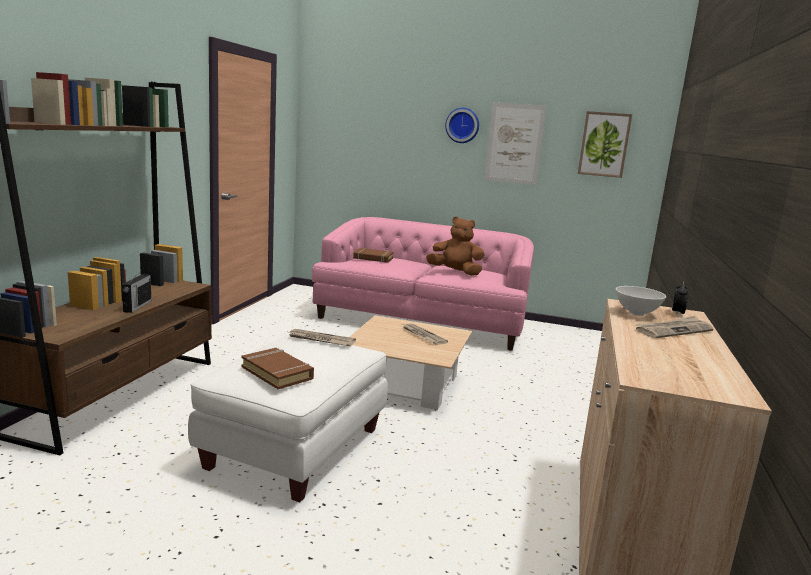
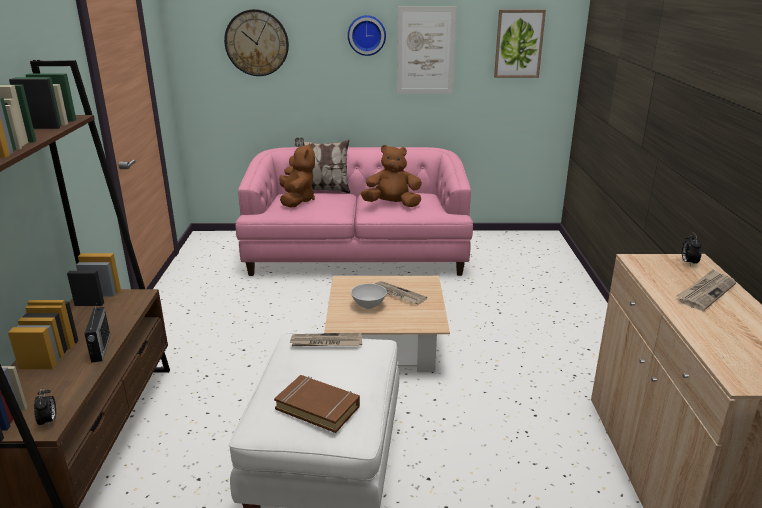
camera: 15 degrees left, 10 degrees up
(63, 334) = (49, 421): none -> alarm clock
(368, 125) = (256, 43): none -> wall clock
(373, 258) = (297, 200): brown book -> brown plush toy
(404, 258) = (323, 190): none -> pillow
(637, 313) = (658, 273): white bowl -> white bowl (369, 306)

